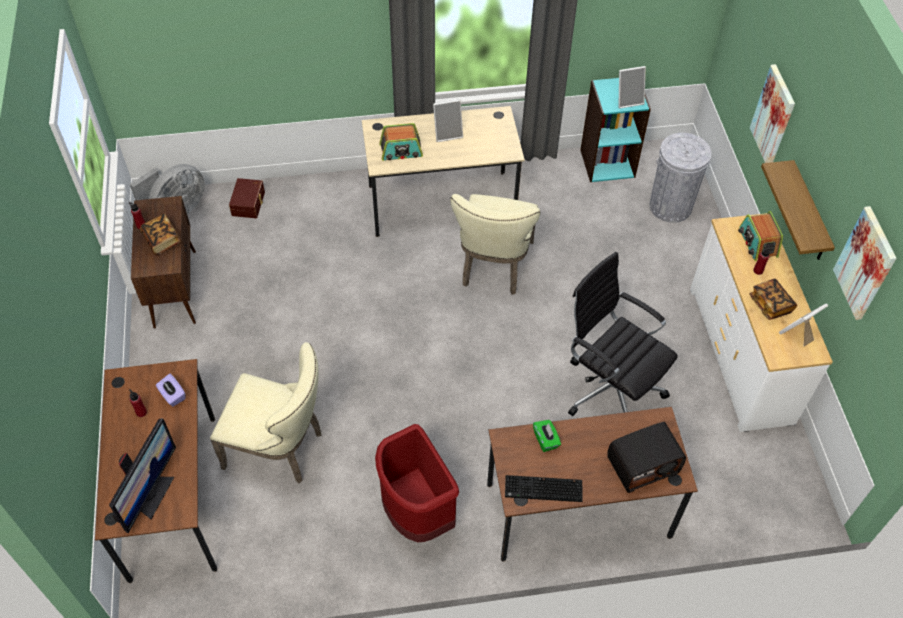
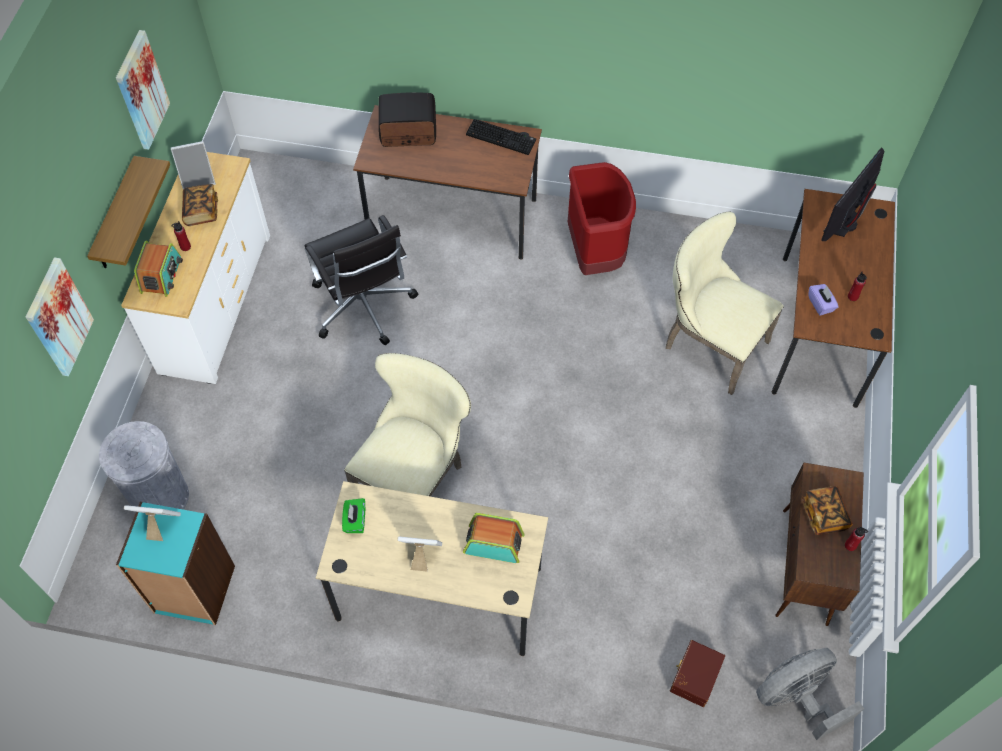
camera: 160 degrees left, 5 degrees up
(546, 440) = (479, 172): green tissue box -> green tissue box (355, 521)

